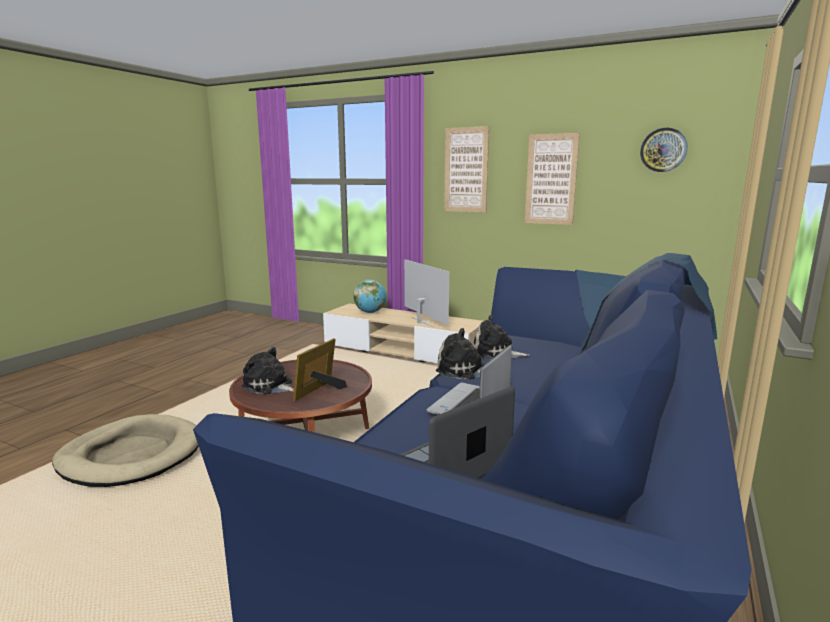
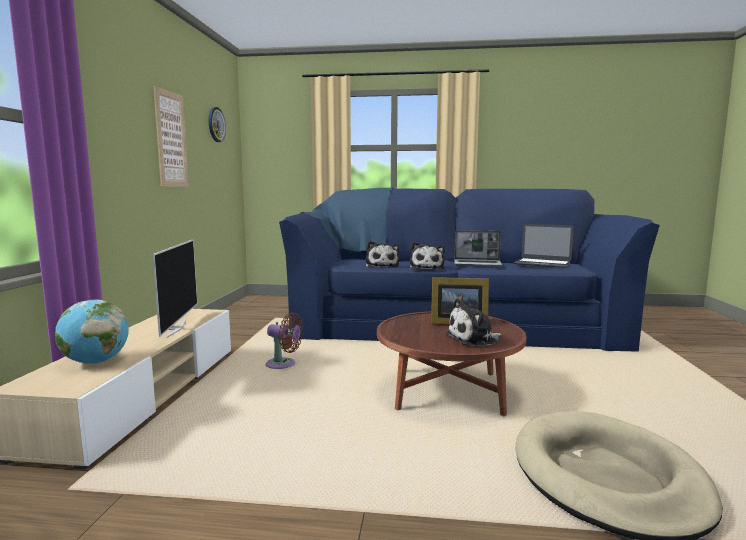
camera: 110 degrees left, 5 degrees down
(269, 386) = (474, 339): plush toy -> plush toy turned 60 degrees clockwise
(421, 322) = (175, 328): television -> television turned 135 degrees clockwise
(425, 386) = (283, 365): none -> brown fan
(466, 170) = (106, 114): picture -> none

